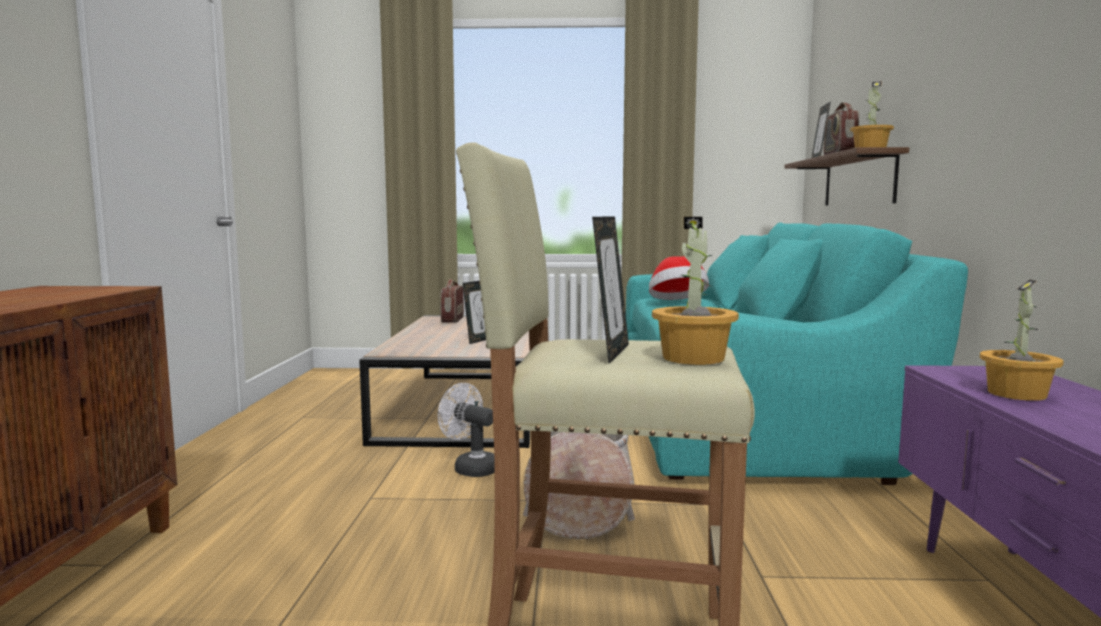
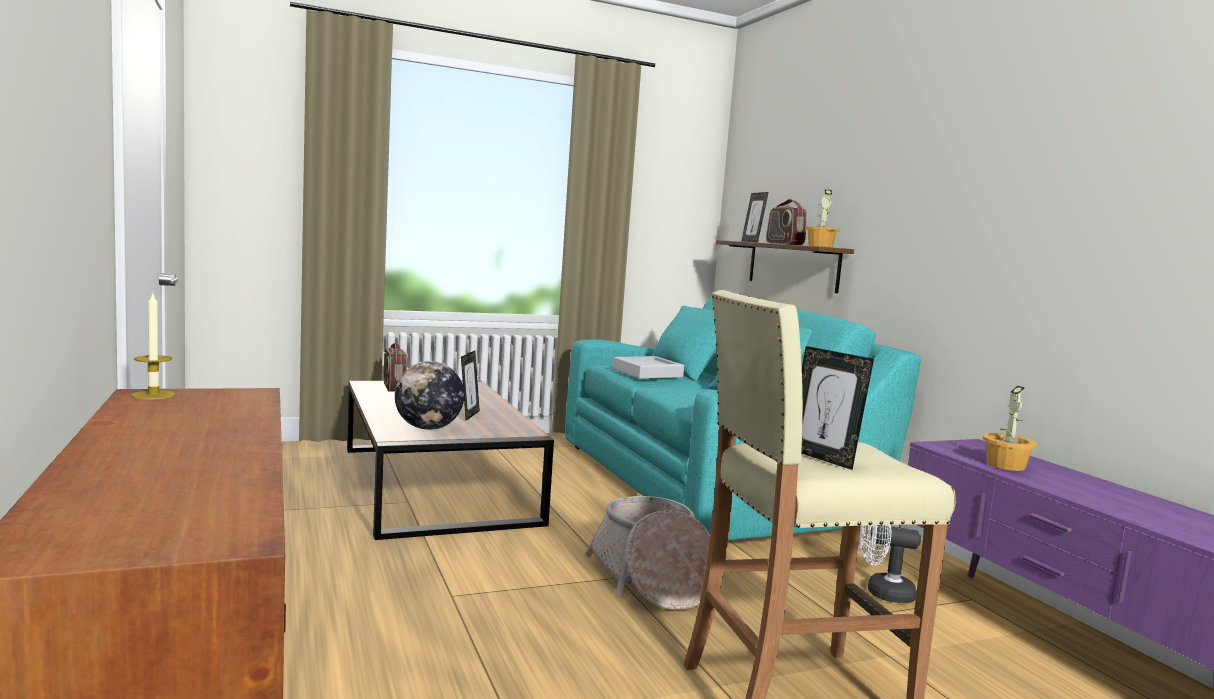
camera: 25 degrees left, 0 degrees up
(46, 288) = (153, 395): none -> candle
(425, 348) = (428, 428): none -> globe
(471, 468) = (516, 553): white fan -> white fan (882, 592)
(611, 353) = (822, 458): picture frame -> picture frame turned 150 degrees clockwise
(677, 302) = (647, 373): hat -> grey tray
(693, 358) = (883, 460): potted plant -> none

